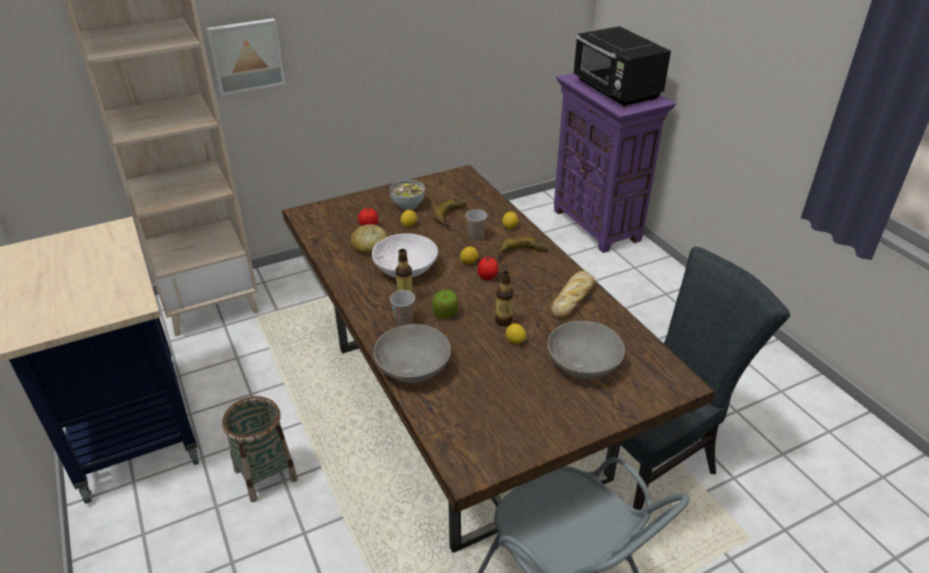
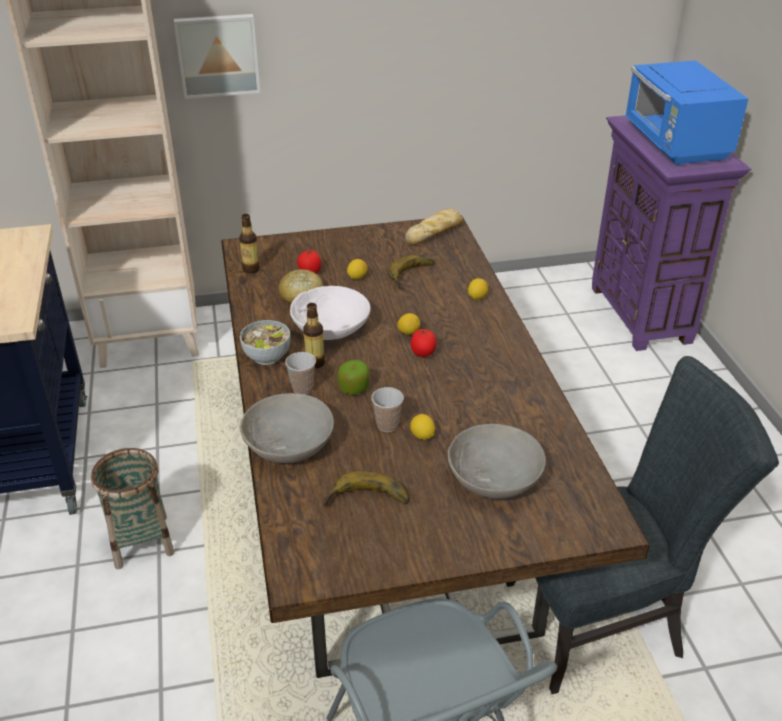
camera: 15 degrees right, 0 degrees up
(408, 205) = (367, 253): bowl -> bowl (267, 356)
(476, 236) = (431, 302): cup -> cup (387, 425)
(503, 321) = (419, 410): bottle -> bottle (251, 269)
(522, 255) = (477, 333): banana -> banana (367, 502)
(573, 298) = (517, 396): bread -> bread (435, 232)
(616, 91) = (675, 144): black microwave -> blue microwave

